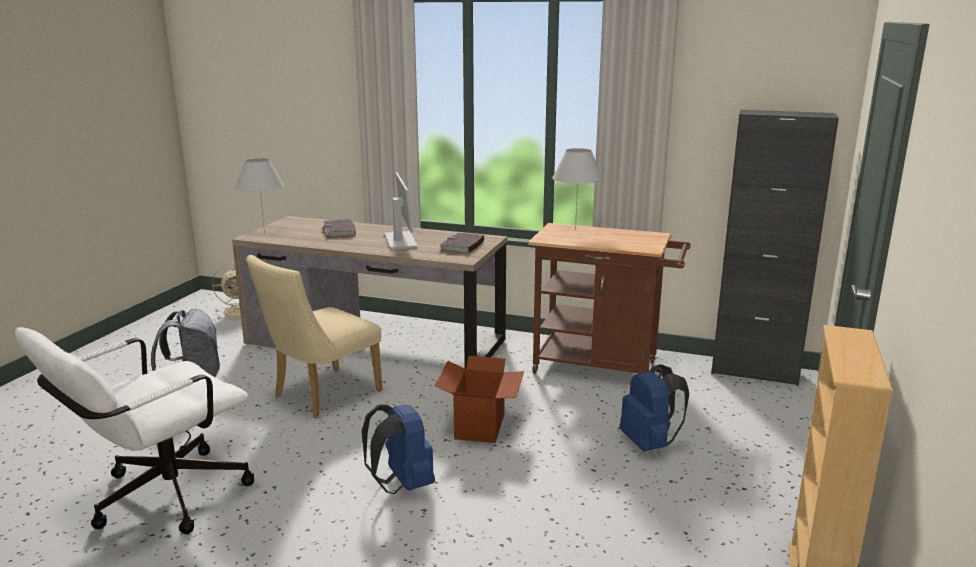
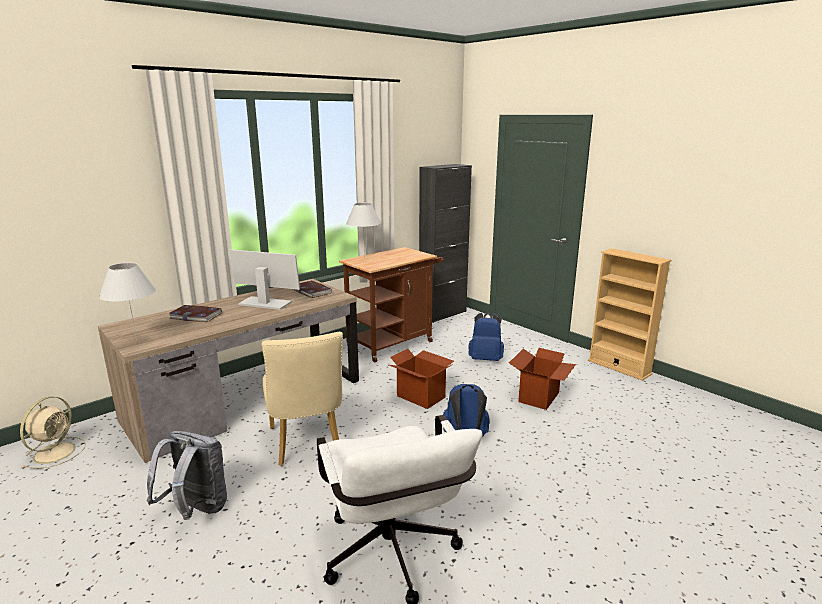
camera: 60 degrees left, 0 degrees up
(580, 519) = (539, 397): none -> cardboard box

